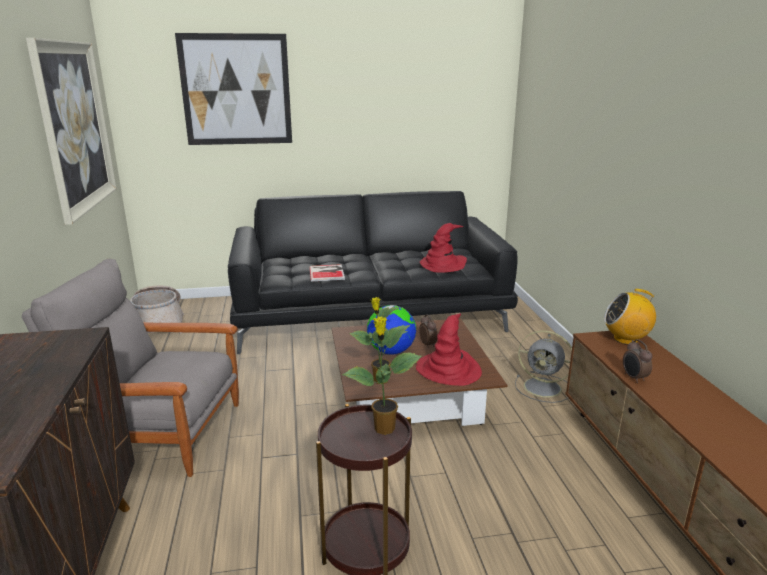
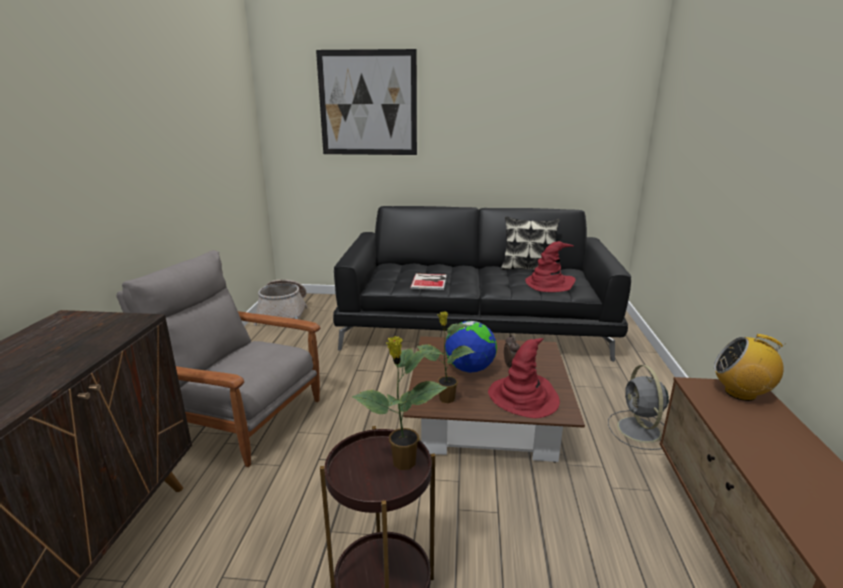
camera: 15 degrees right, 0 degrees up
(75, 127) = (212, 131): picture -> none
(417, 252) = (528, 269): none -> pillow
(544, 388) = (639, 431): grey fan -> grey fan turned 45 degrees clockwise
(633, 378) = (738, 445): alarm clock -> none

